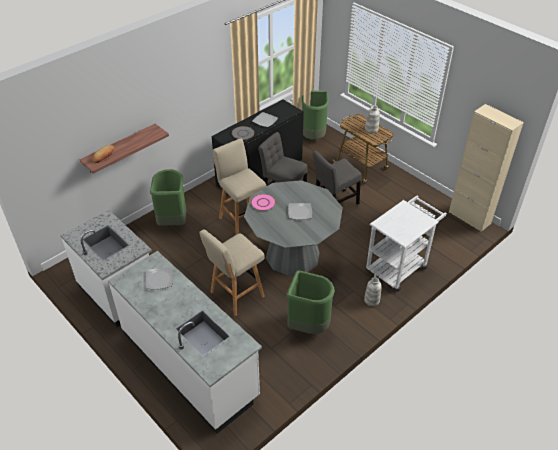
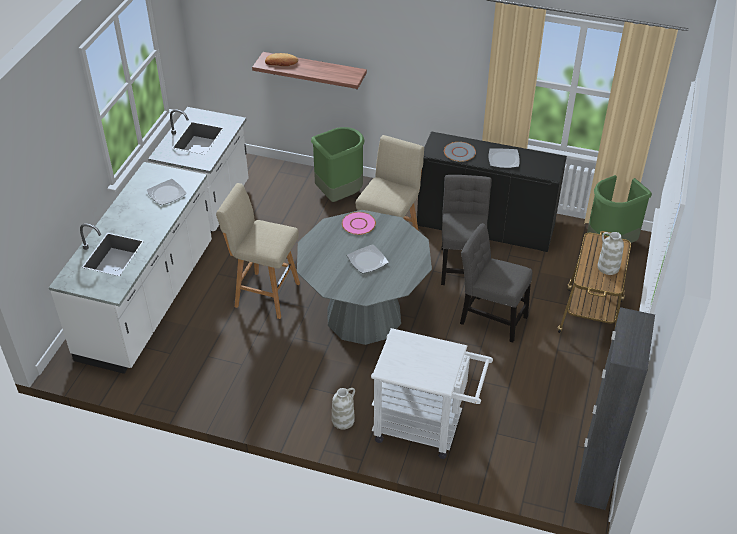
camera: 60 degrees right, 0 degrees up
(308, 326) = (260, 375): green trash can -> none
(469, 218) = (594, 478): beige cabinet -> black cabinet

